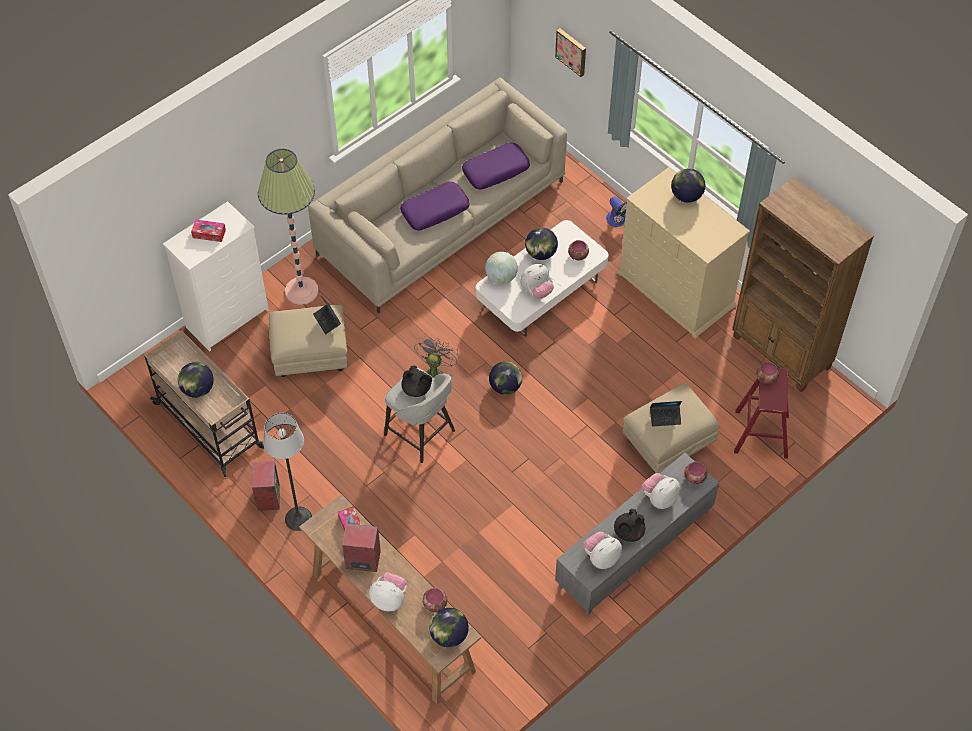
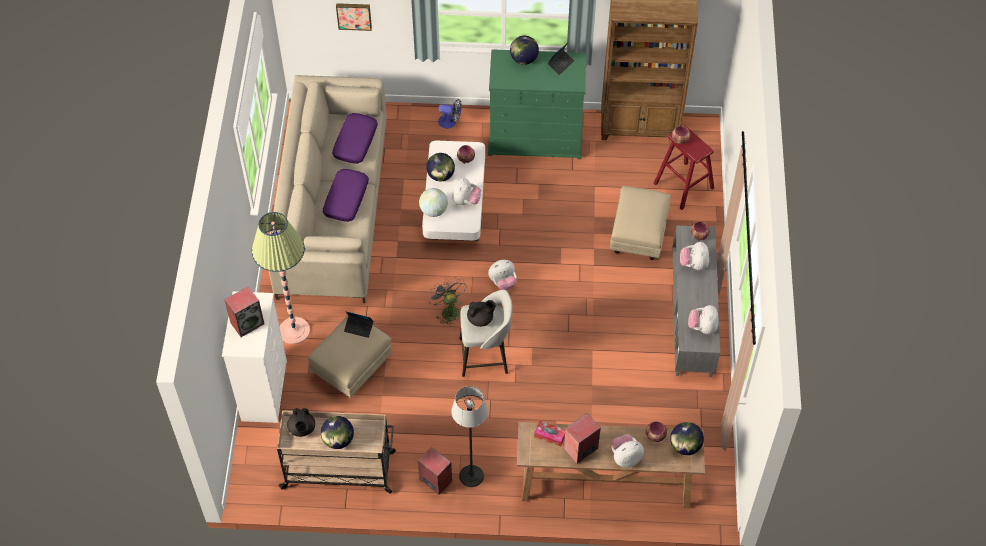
camera: 45 degrees left, 0 degrees up
(209, 234) = (247, 323): tissue box -> speaker
(505, 387) = (503, 282): globe -> plush toy
(628, 532) = (700, 299): black teapot -> black teapot (302, 429)
(665, 417) = (639, 214): laptop -> laptop (560, 64)
(676, 290) = (536, 137): beige dresser -> green dresser

